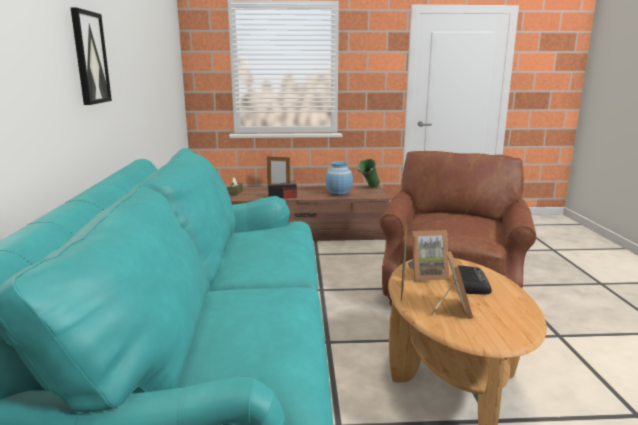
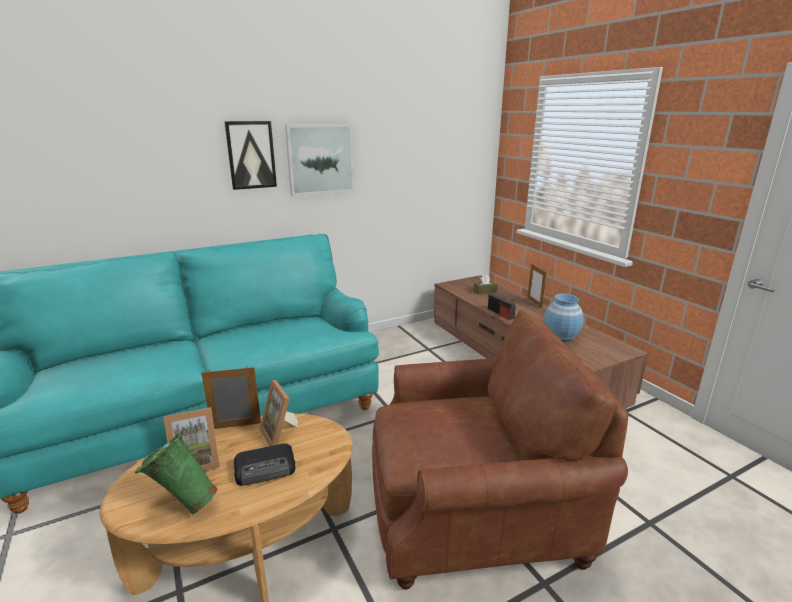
camera: 65 degrees right, 5 degrees up
(124, 68) = (320, 159): none -> picture
(369, 188) = (617, 349): green vase -> green vase (183, 504)

